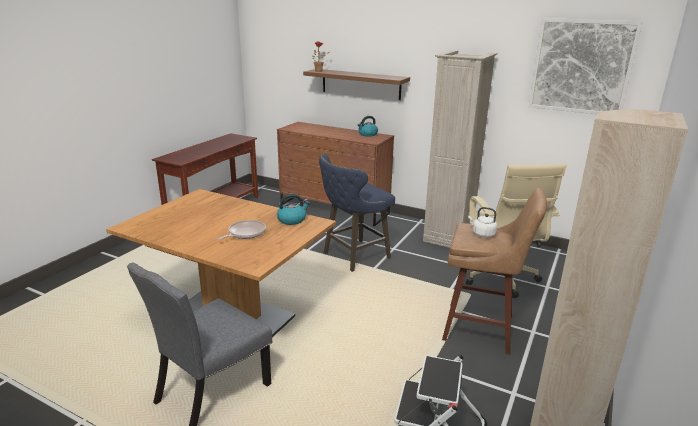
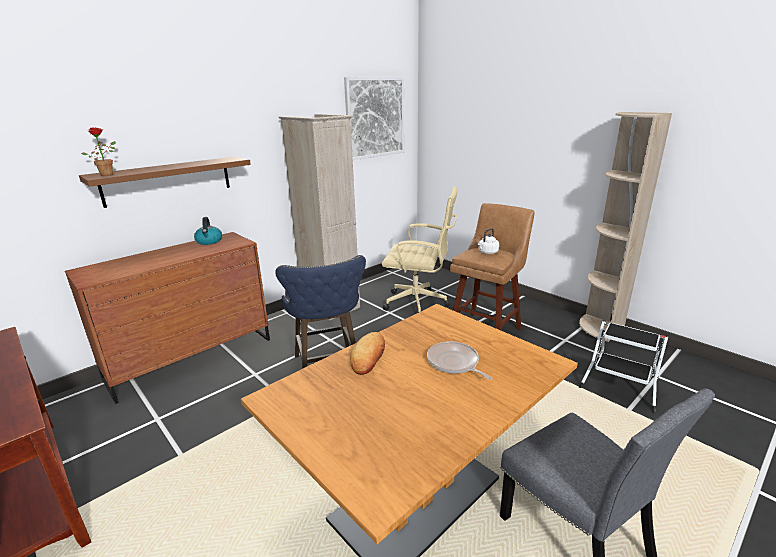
camera: 70 degrees left, 0 degrees up
(246, 209) = (368, 356): none -> bread
(292, 220) = (424, 327): kettle -> none

